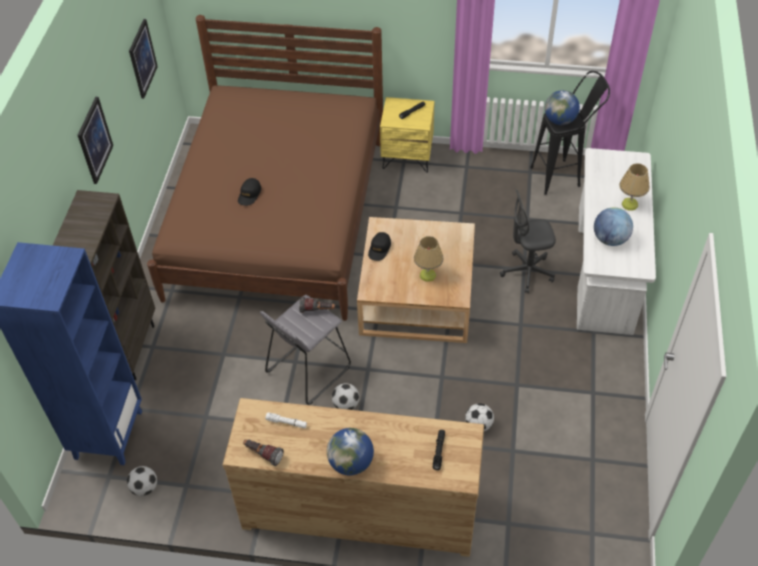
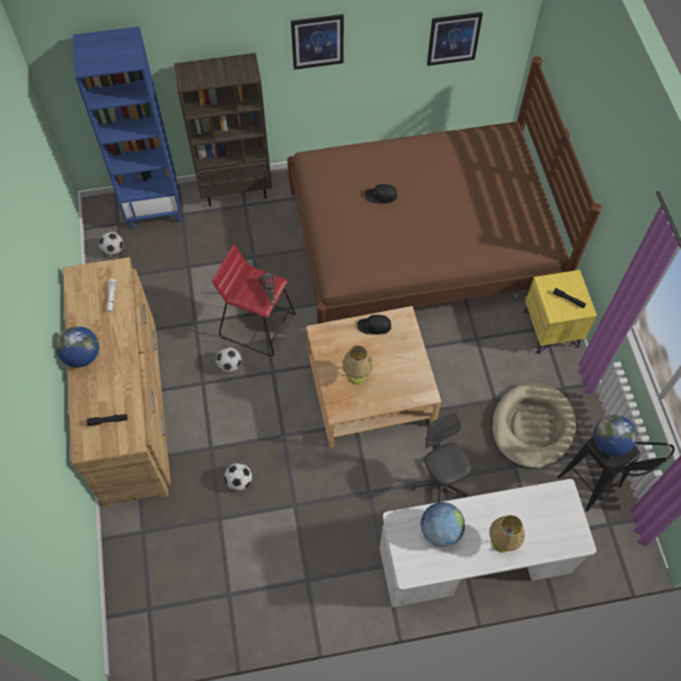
camera: 70 degrees right, 10 degrees up
(263, 454) = (77, 291): flashlight -> none
(308, 369) = (258, 324): grey stool -> red stool
(495, 196) = (532, 427): none -> beige dog bed

